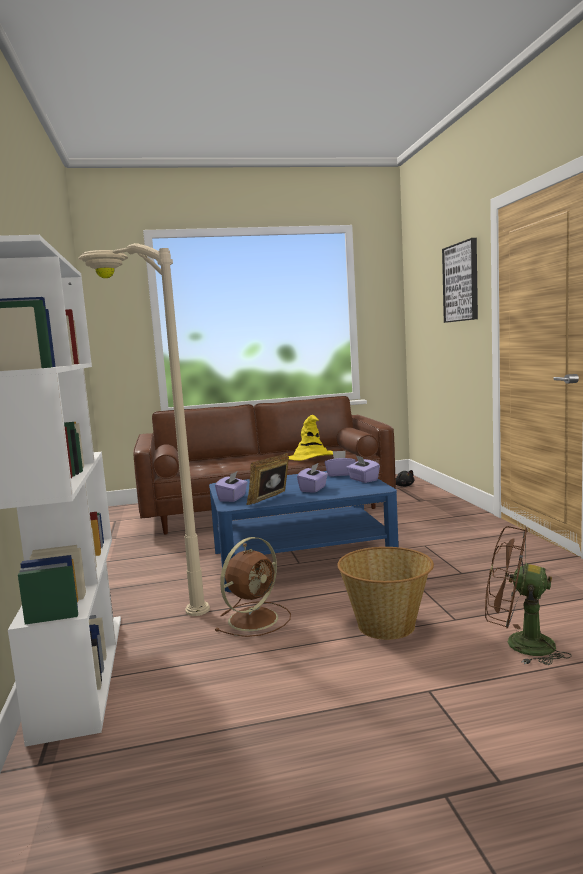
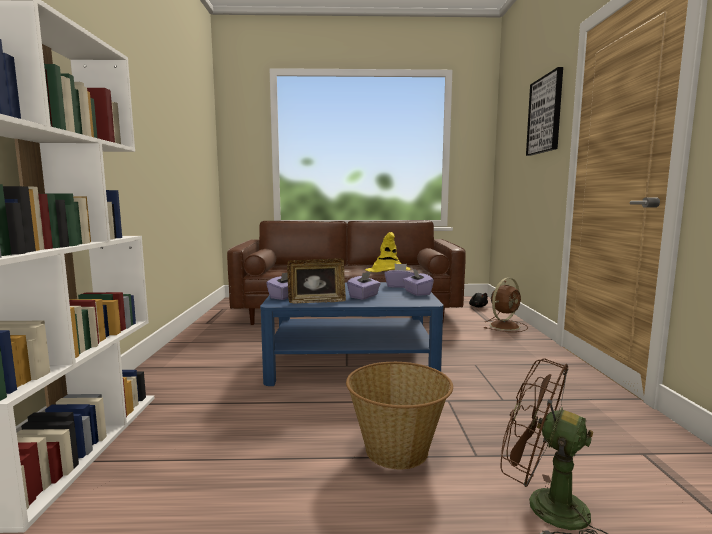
camera: 10 degrees right, 0 degrees up
(154, 593) = (203, 376): beige floor lamp -> none
(255, 618) = (270, 418): brown fan -> brown fan (505, 326)
(271, 499) = (316, 301): picture frame -> picture frame turned 150 degrees counterclockwise

